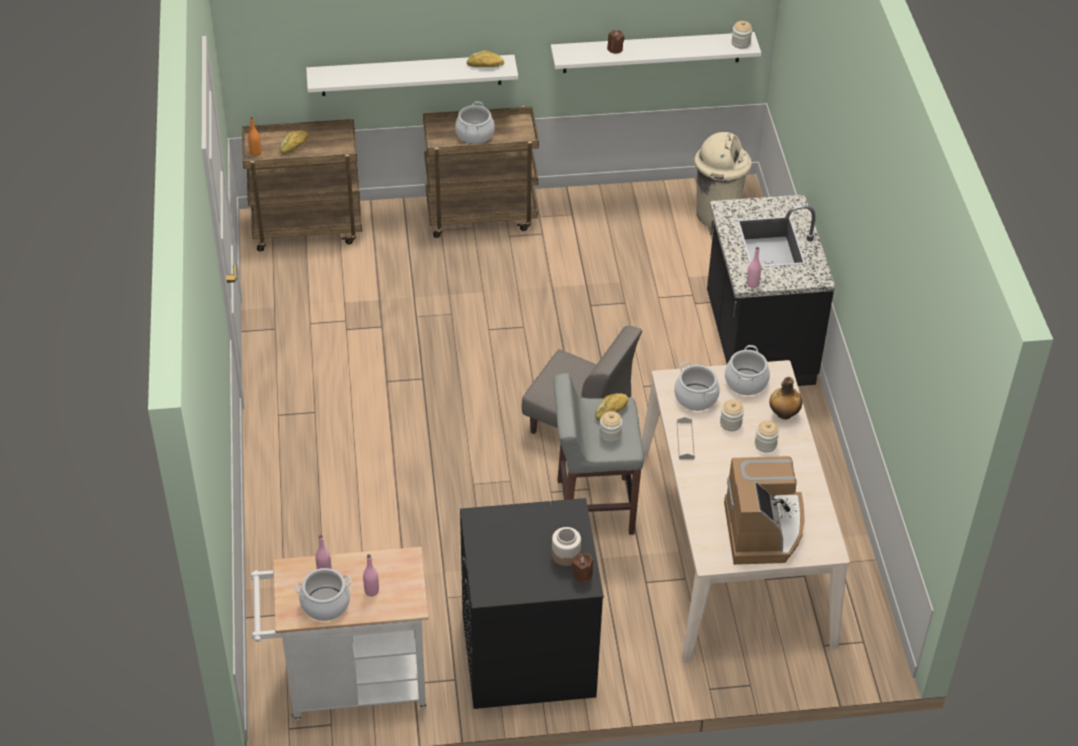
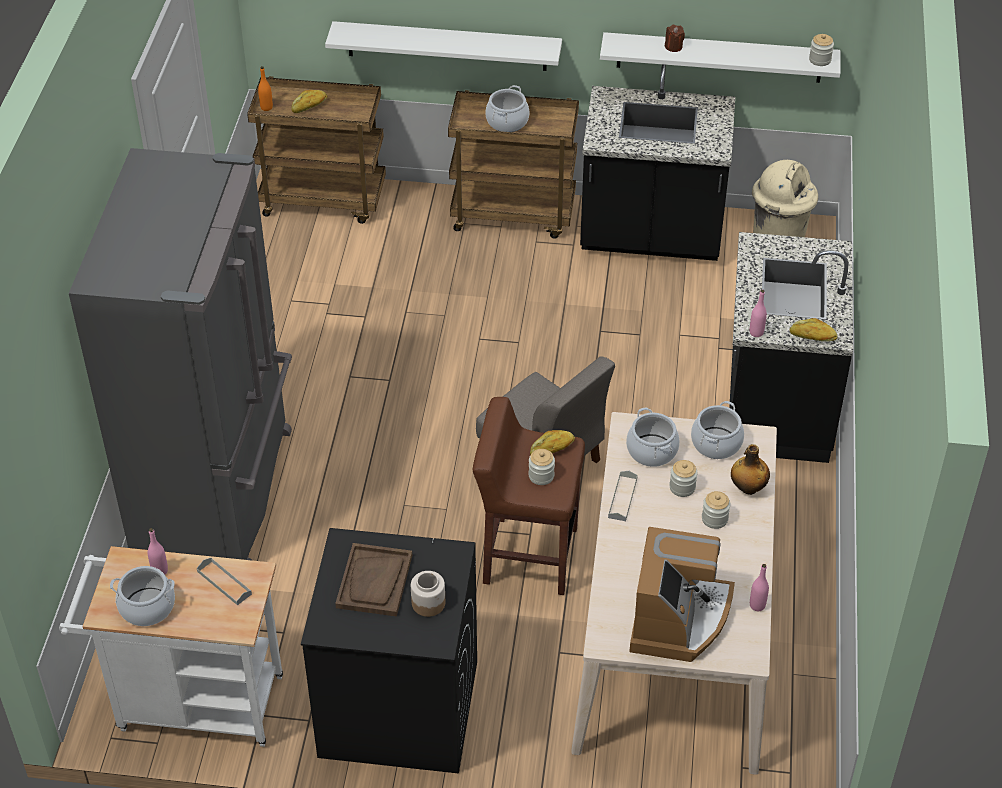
camera: 15 degrees right, 0 degrees up
(307, 503) = (219, 493): none -> grey fridge
(371, 591) = (202, 602): pink bottle -> pink bottle (757, 605)
(384, 571) = (224, 583): none -> grey tray
(485, 65) = (525, 45): bread -> bread (812, 337)
(514, 545) = (374, 581): none -> brown tray
(582, 575) = (438, 630): brown candle -> none
(593, 507) = (528, 555): grey stool -> brown stool
(606, 215) = (651, 236): none -> black counter

